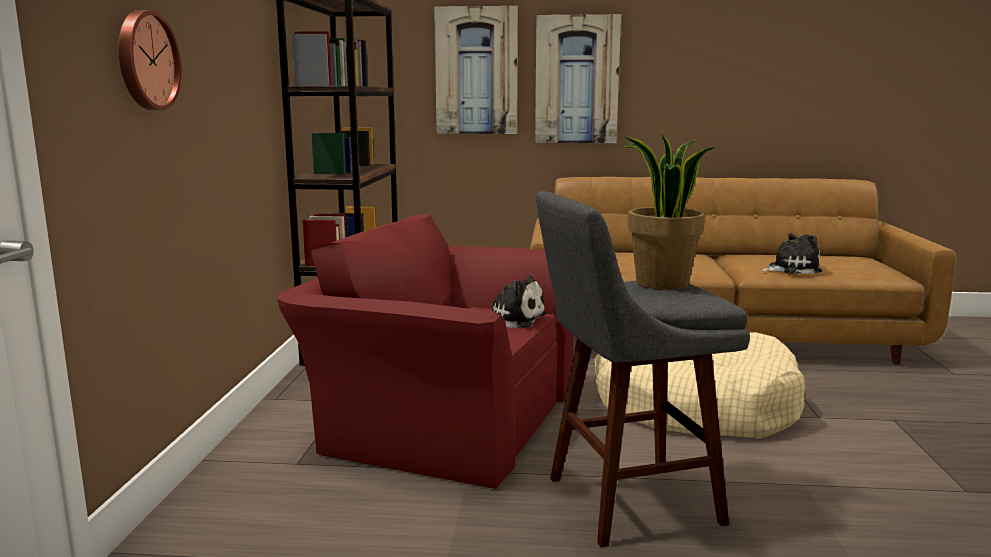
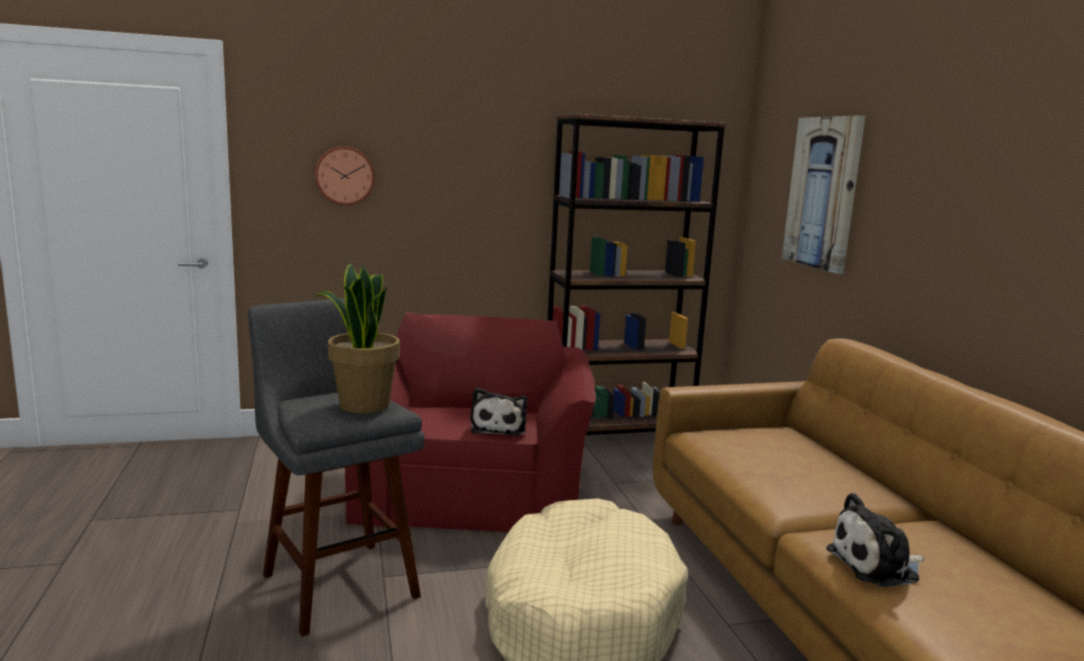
camera: 70 degrees right, 0 degrees up
(576, 80) = (905, 215): picture -> none
(791, 269) = (877, 565): plush toy -> plush toy turned 105 degrees clockwise

